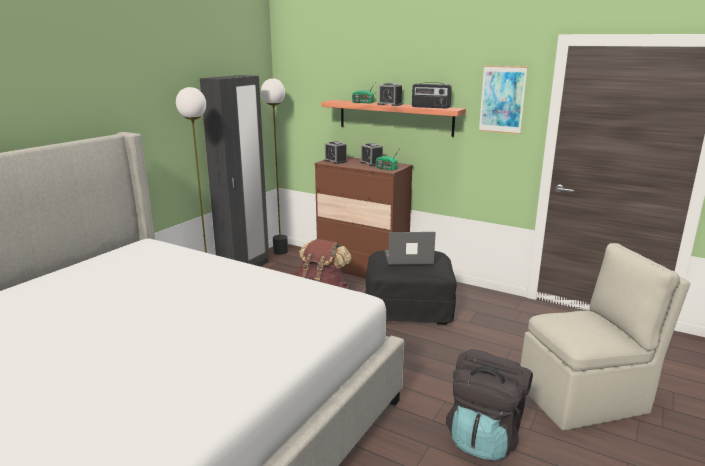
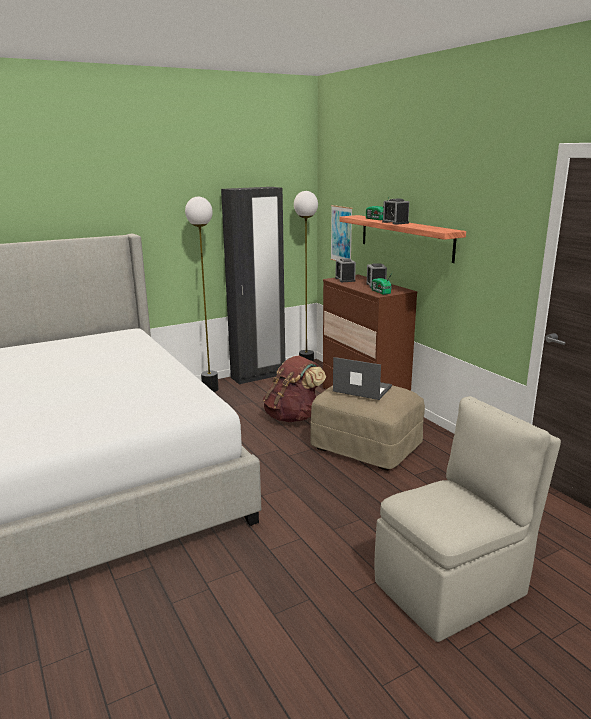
camera: 30 degrees right, 0 degrees up
(408, 309) = (365, 446): black ottoman -> beige ottoman
(430, 107) = (428, 227): radio -> none
(485, 437) = (299, 582): black backpack -> none
(502, 99) = (500, 222): picture -> picture (341, 234)
(585, 398) = (453, 587): beige chair -> beige chair turned 45 degrees counterclockwise

